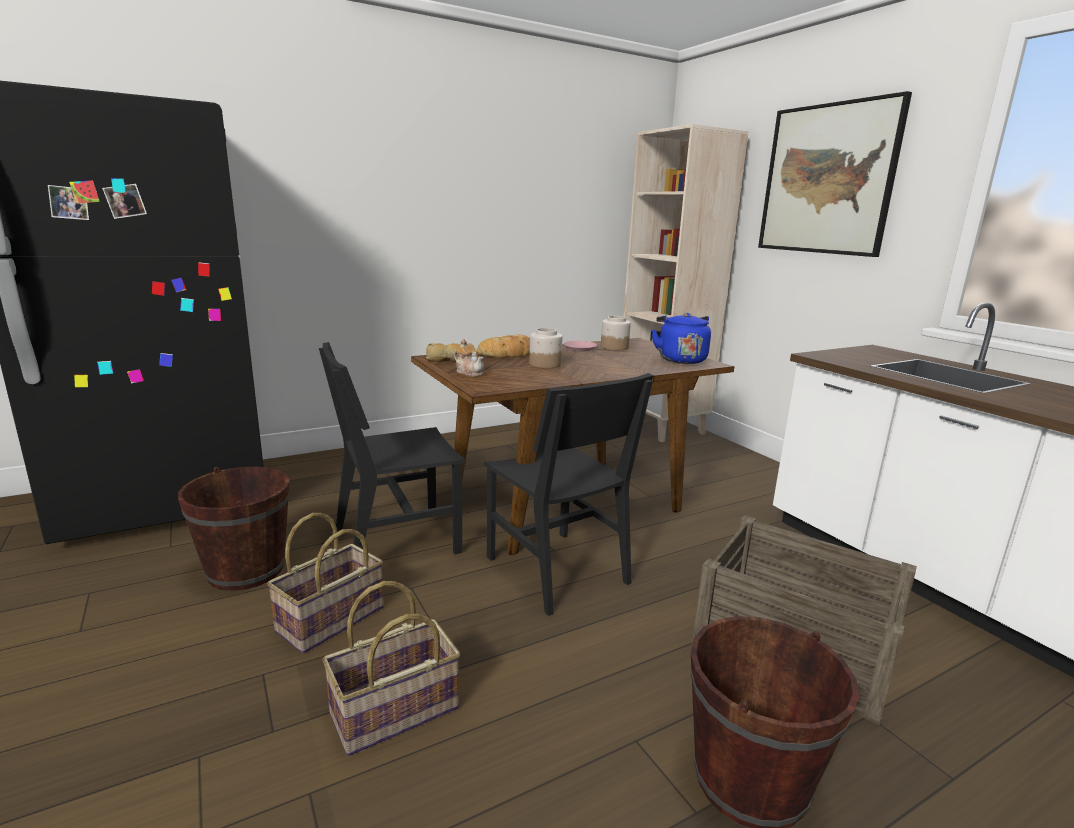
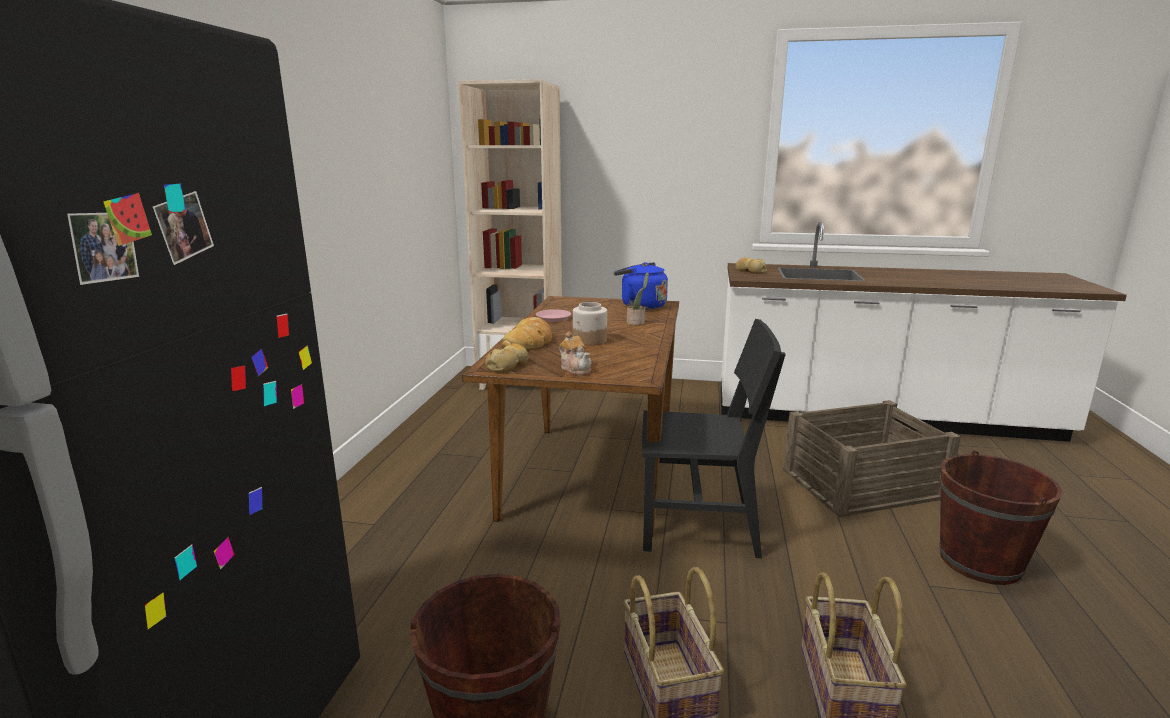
camera: 50 degrees left, 0 degrees up
(396, 541) = (554, 591): black chair -> none
(469, 372) = (575, 369): teapot -> teapot turned 60 degrees clockwise
(614, 347) = (569, 309): jar -> none
(625, 366) = (637, 323): none -> potted plant
(827, 180) = (648, 133): picture -> none
(858, 353) = (750, 271): none -> bread

